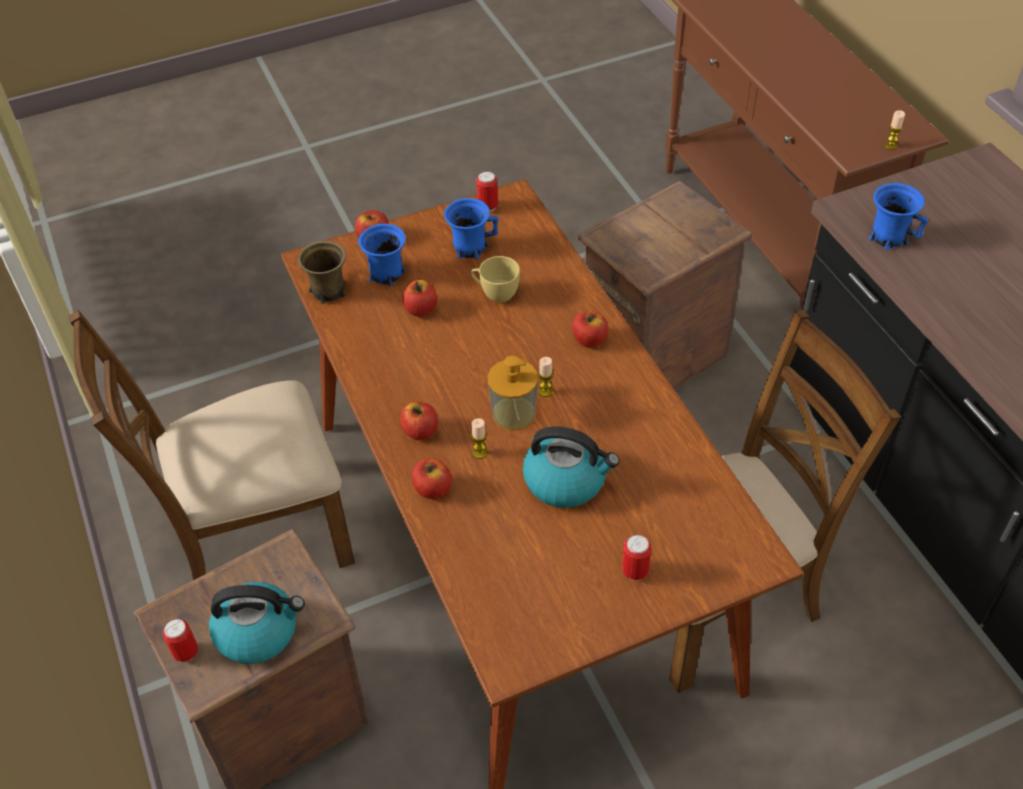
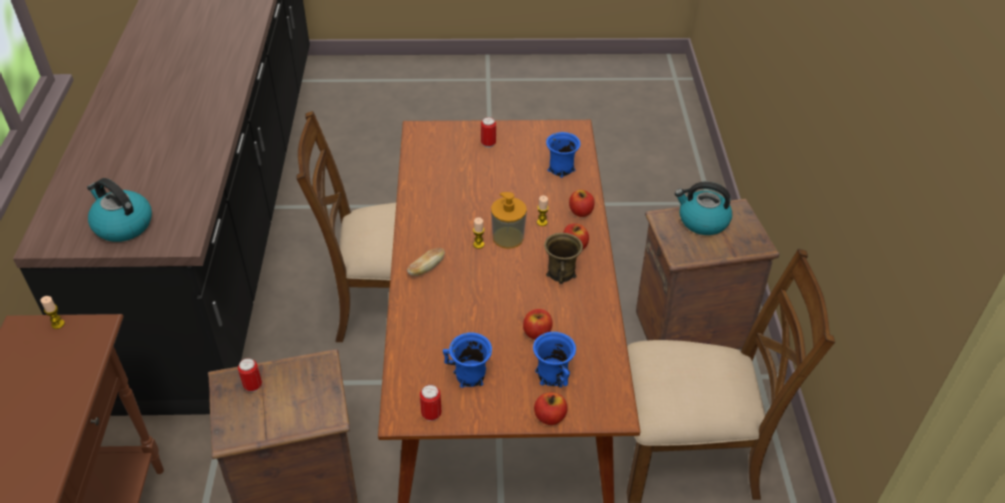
camera: 160 degrees left, 5 degrees down
(186, 652) = (746, 224): can -> can (253, 386)
(327, 291) = (607, 375): brown mug -> brown mug (561, 273)
(495, 293) = (472, 326): yellow cup -> none
(566, 480) = (497, 192): kettle -> kettle (122, 225)
(589, 340) = (426, 268): apple -> bread
(888, 236) = (183, 212): blue mug -> blue mug (560, 169)

